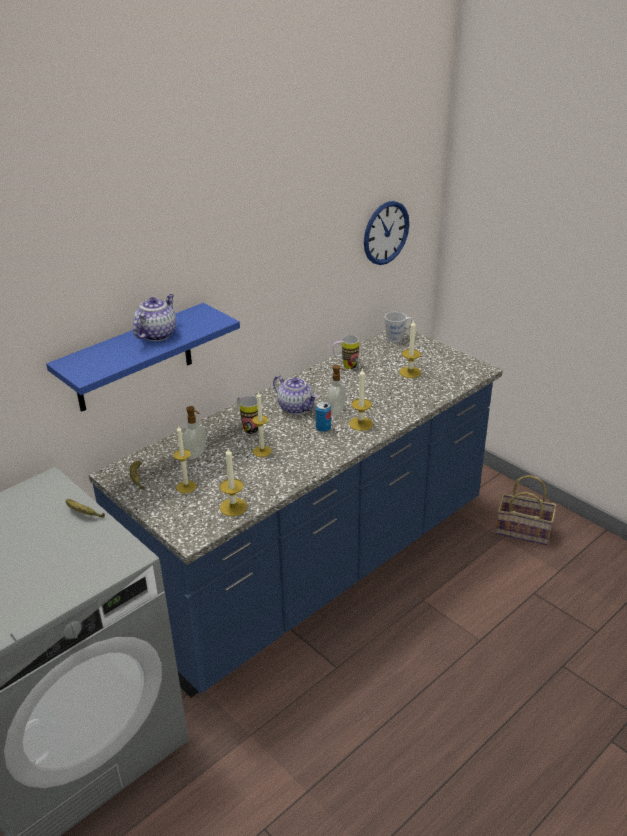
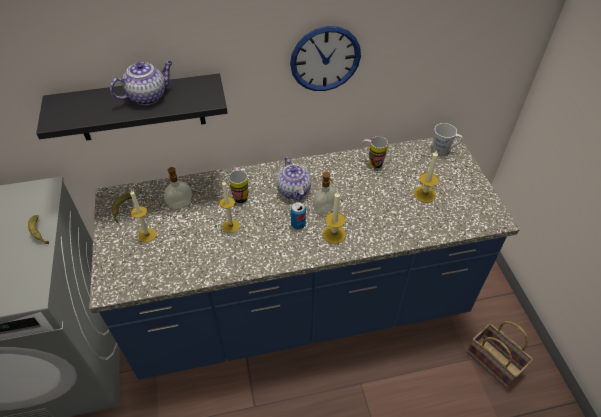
camera: 30 degrees right, 15 degrees up
(133, 359) = (140, 108): blue shelf -> black shelf
(233, 507) = (162, 274): candle -> none
(386, 233) = (463, 44): wall clock -> wall clock (325, 59)

